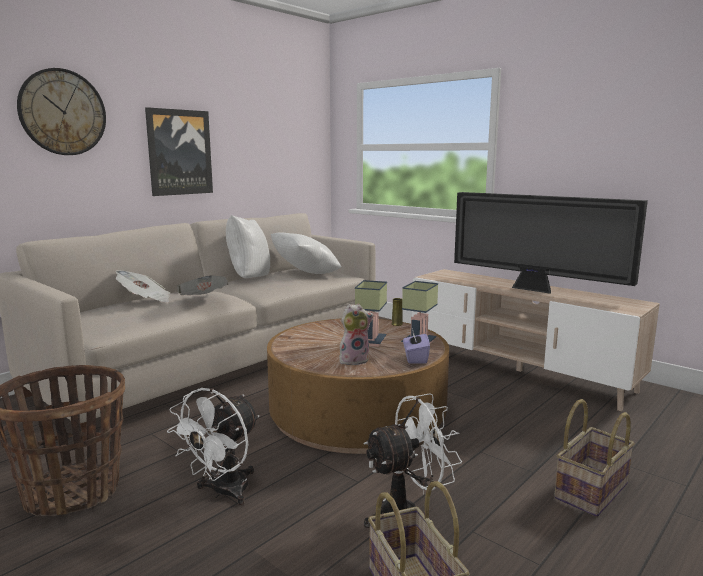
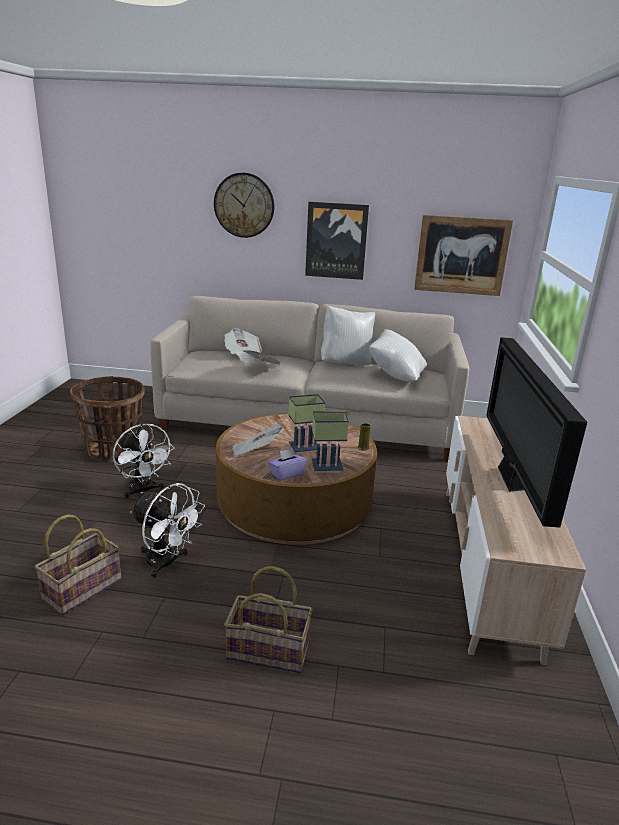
camera: 55 degrees right, 10 degrees up
(223, 493) = (143, 491): white fan -> white fan turned 120 degrees counterclockwise
(286, 159) = (461, 255): none -> picture
(354, 360) = (255, 453): plush toy -> newspaper

